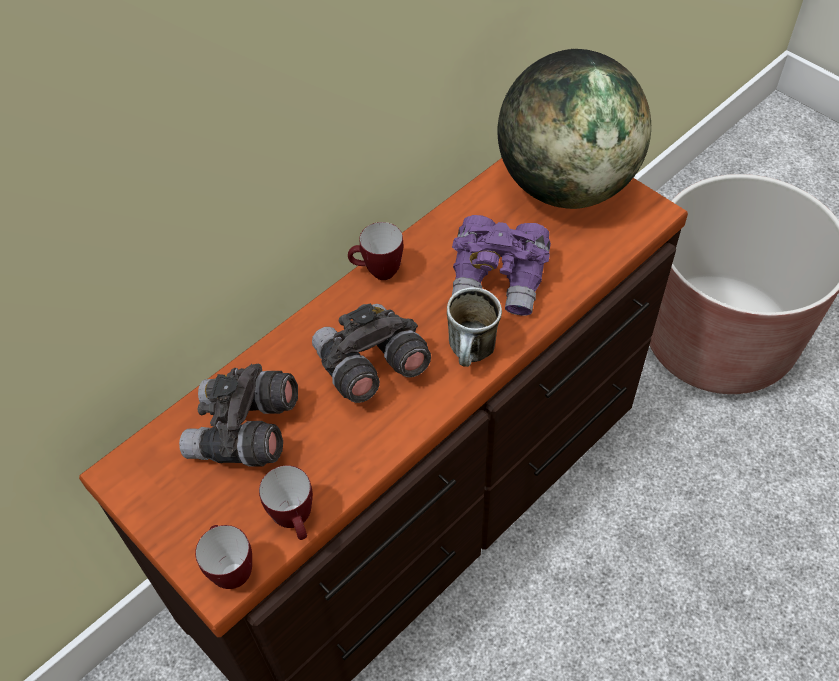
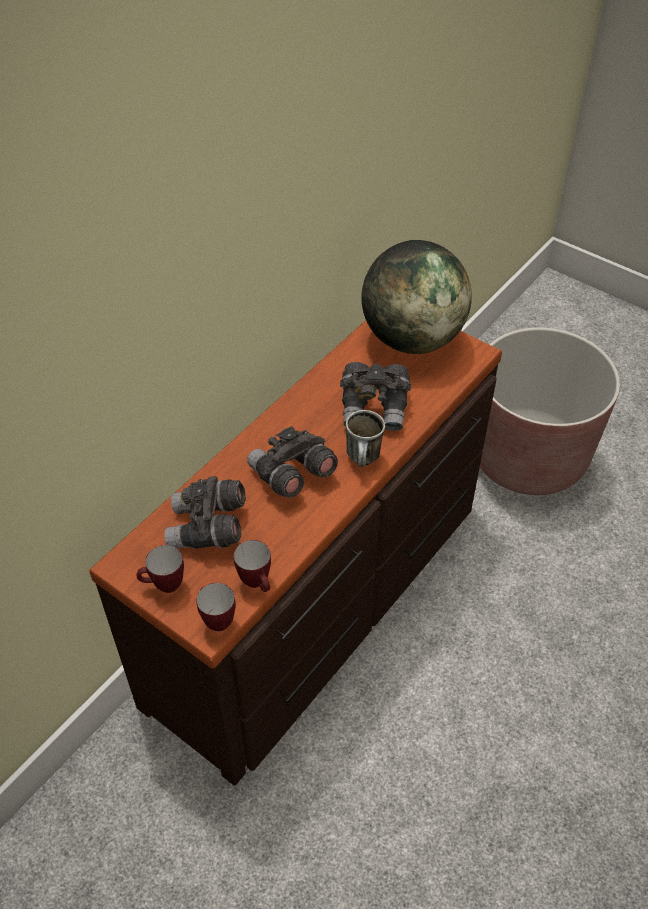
camera: 10 degrees left, 5 degrees down
(377, 273) = (285, 411): mug -> mug (164, 586)
(499, 280) = (375, 408): purple binoculars -> grey binoculars

